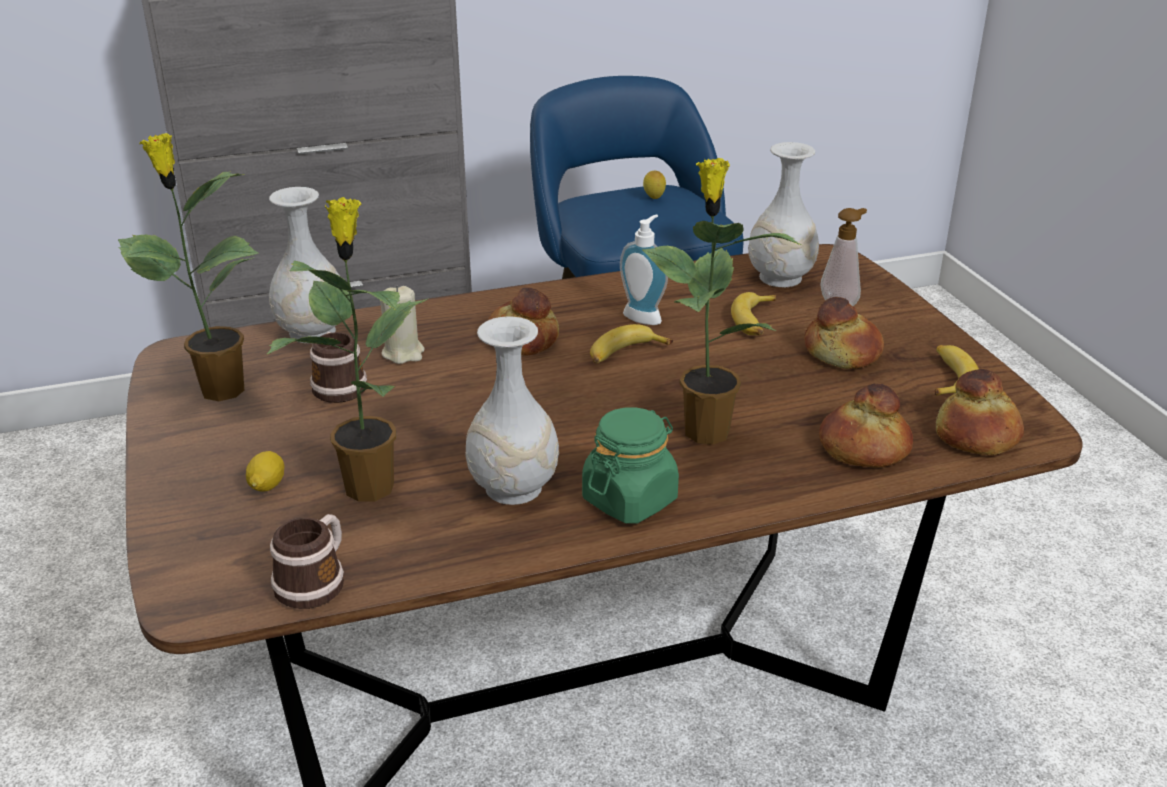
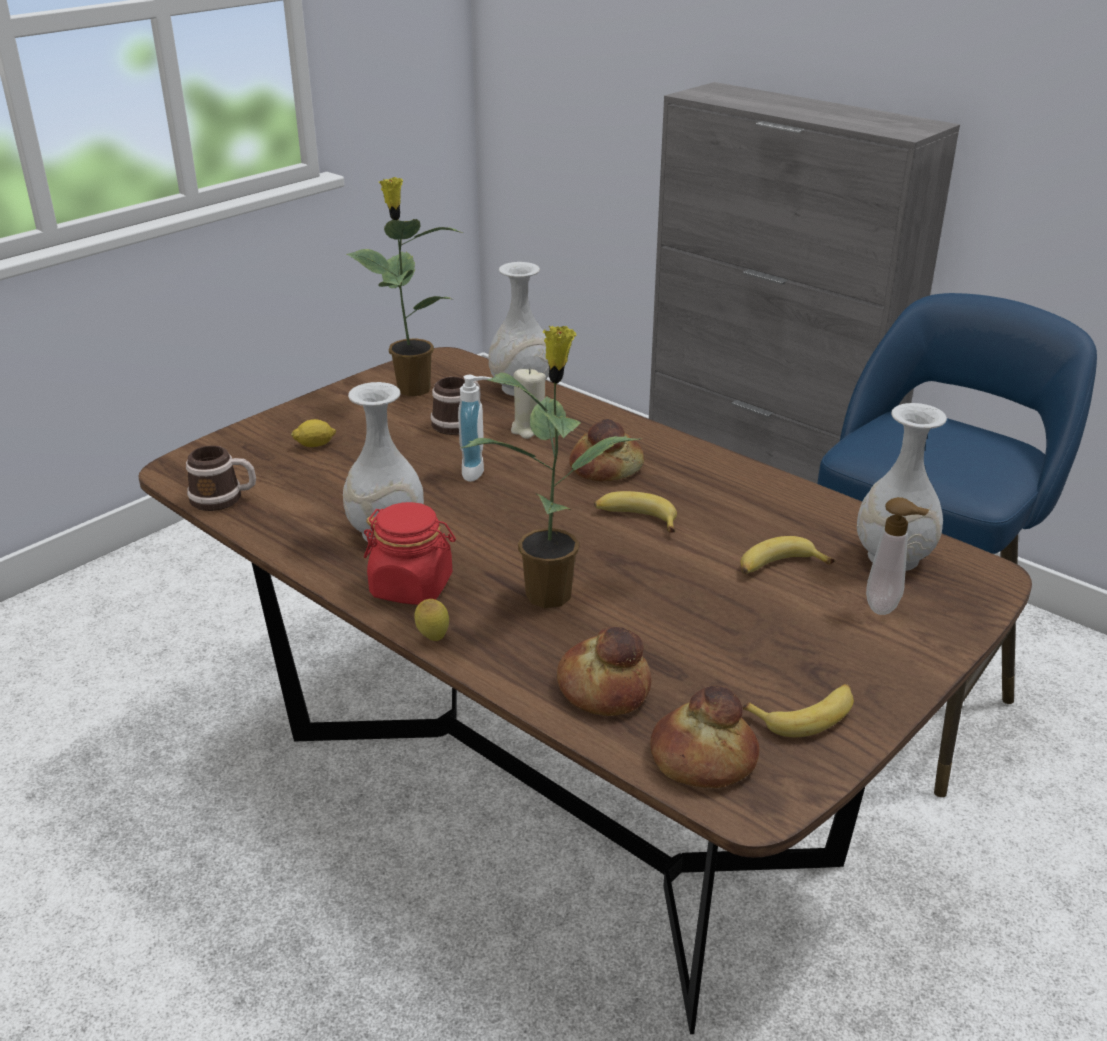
camera: 60 degrees right, 0 degrees up
(370, 485) = (344, 478): potted plant -> none
(630, 499) = (412, 587): green jar -> red jar
(645, 316) = (715, 508): soap dispenser -> soap dispenser (478, 471)
(654, 199) = (974, 446): lemon -> lemon (433, 638)
(843, 352) = (780, 633): bread -> none

